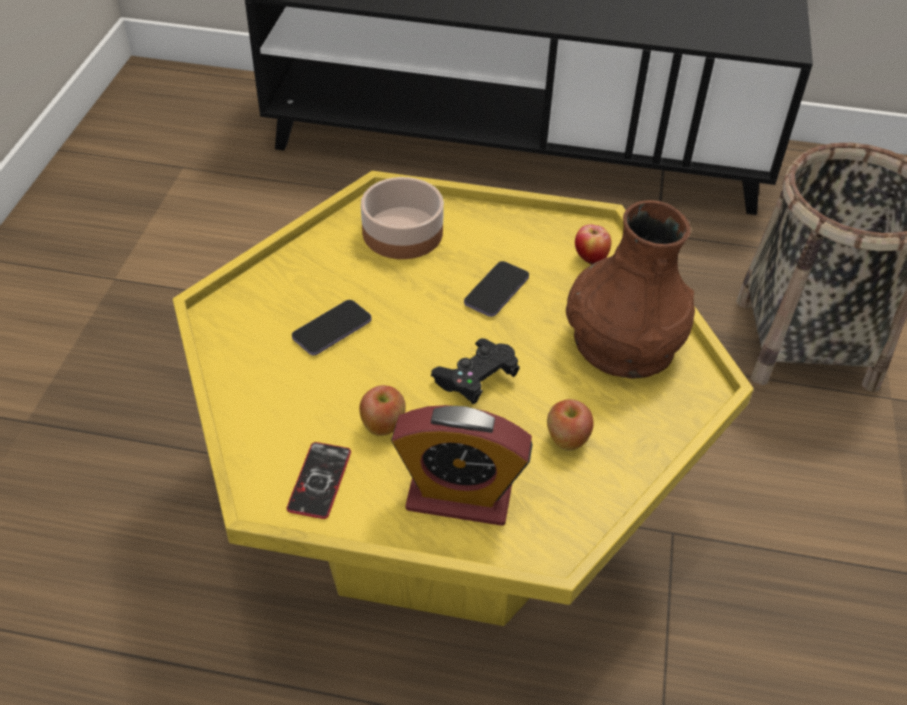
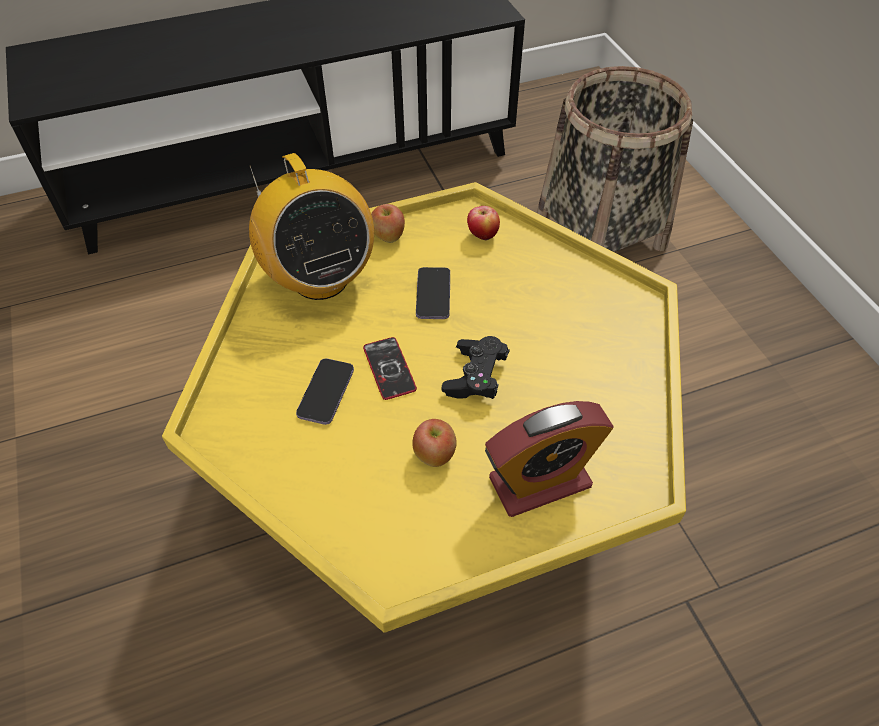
camera: 30 degrees left, 5 degrees up
(319, 481) = (421, 532): phone -> phone (389, 369)
(404, 232) = (320, 279): bowl -> radio
(566, 440) = (580, 391): apple -> apple (388, 237)
(623, 343) = (558, 292): brown vase -> none

